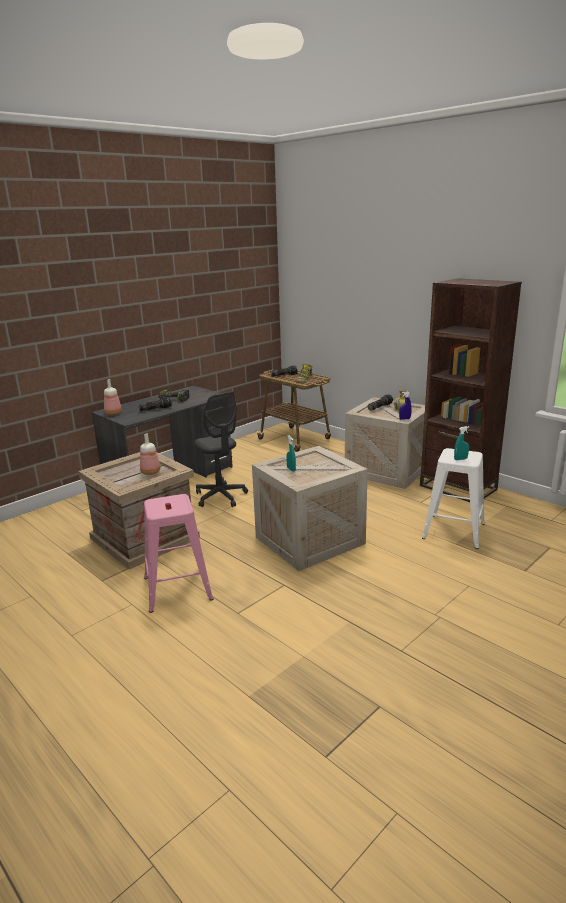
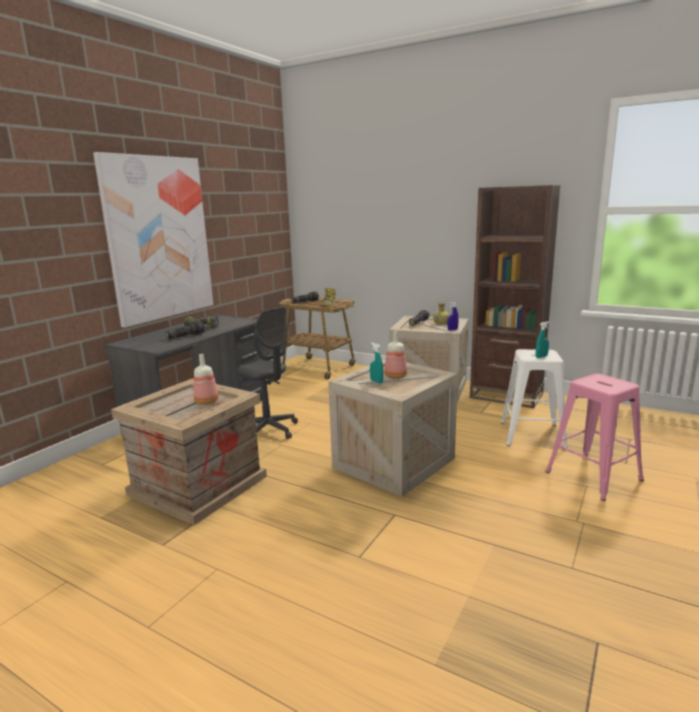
camera: 15 degrees left, 5 degrees down
(113, 413) = (136, 344): bottle -> bottle (396, 376)
(142, 319) = (159, 238): none -> picture
(176, 588) = (267, 538): pink stool -> pink stool (592, 475)

